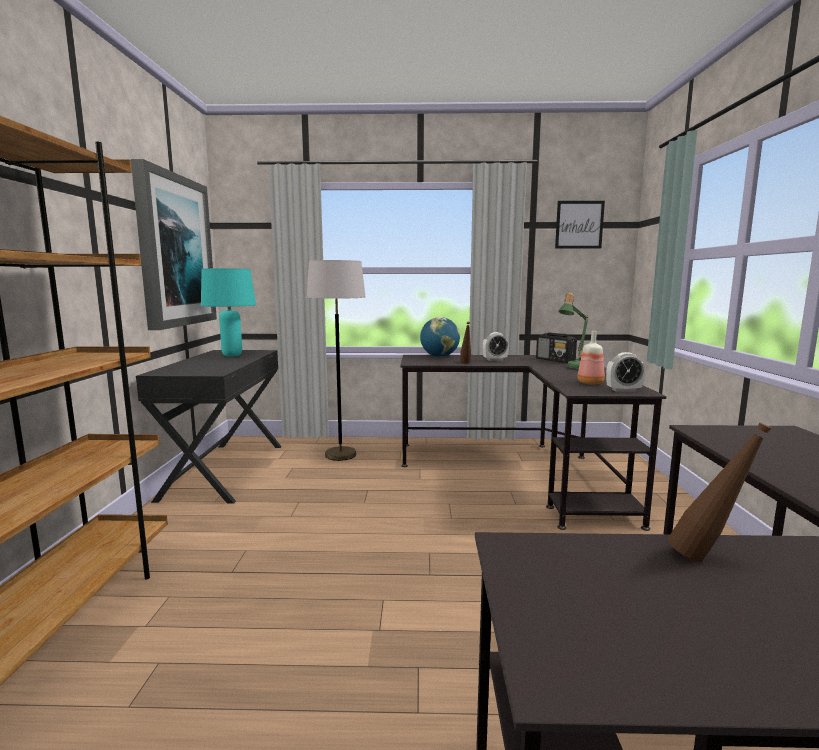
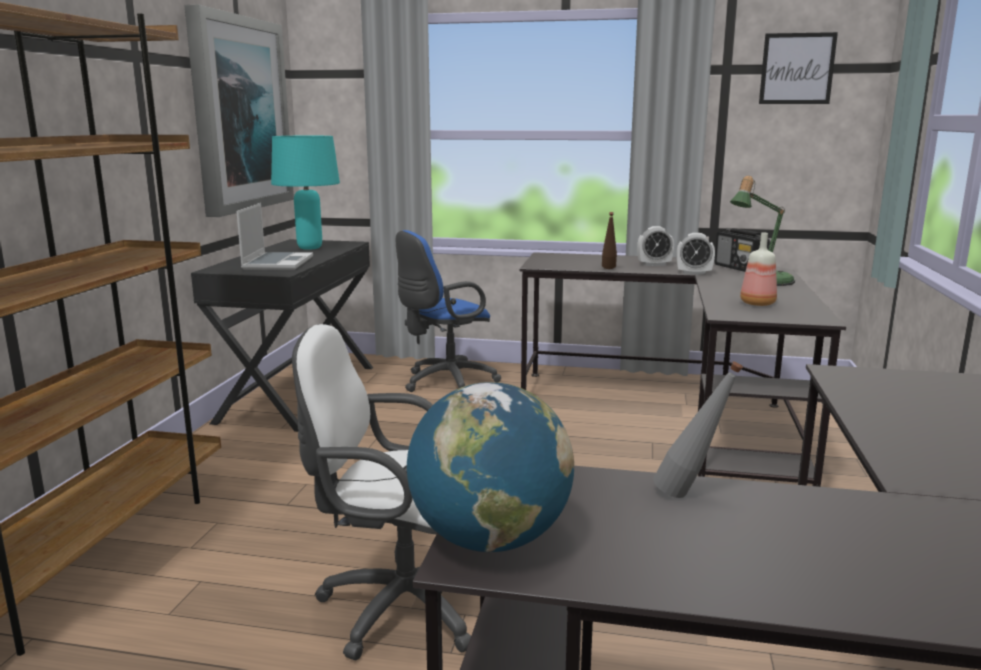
camera: 10 degrees right, 5 degrees up
(209, 366) = (277, 263): none -> laptop
(340, 455) = (445, 382): grey floor lamp -> blue office chair
(352, 666) = (394, 606): none -> white office chair
(439, 356) = (580, 257): globe -> globe (490, 539)
(623, 390) = (793, 316): alarm clock -> alarm clock (694, 273)
(708, 558) = (690, 496): brown bottle -> grey bottle

